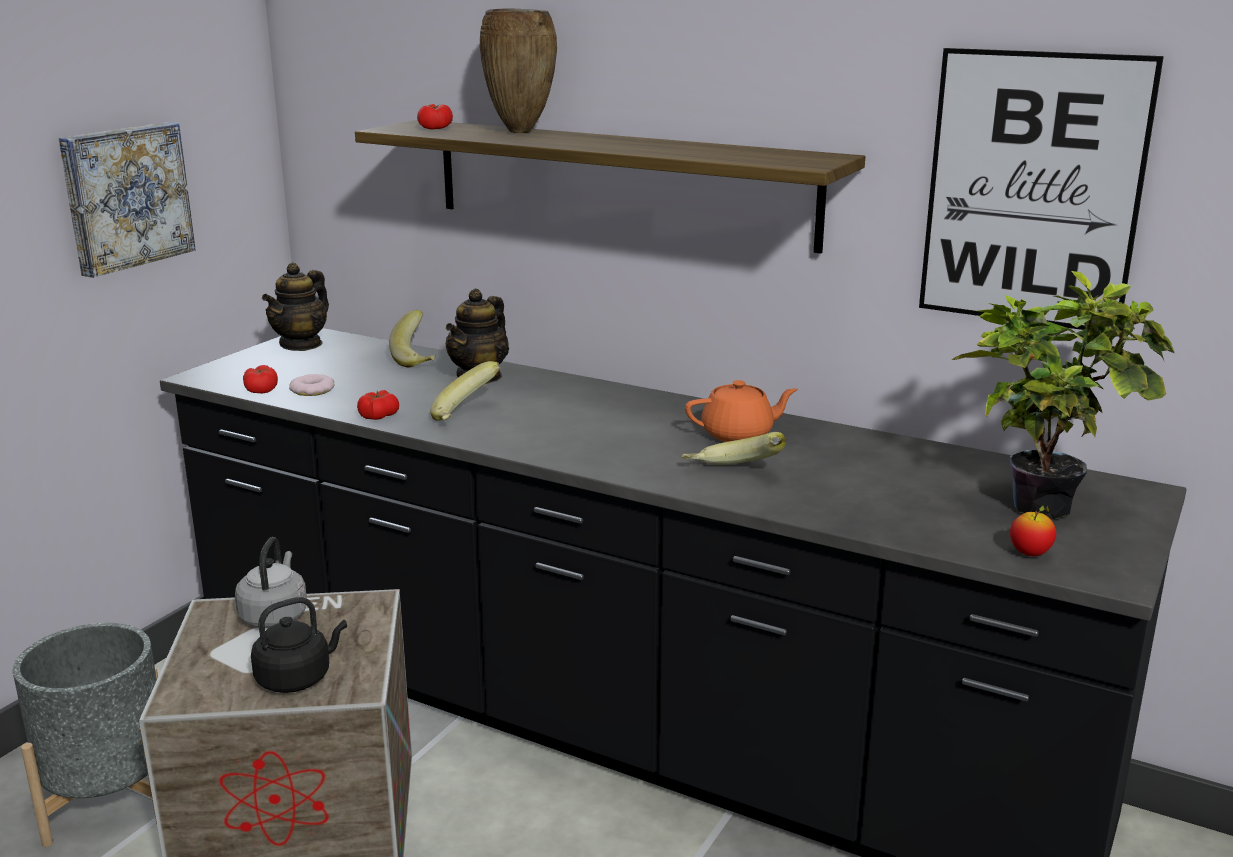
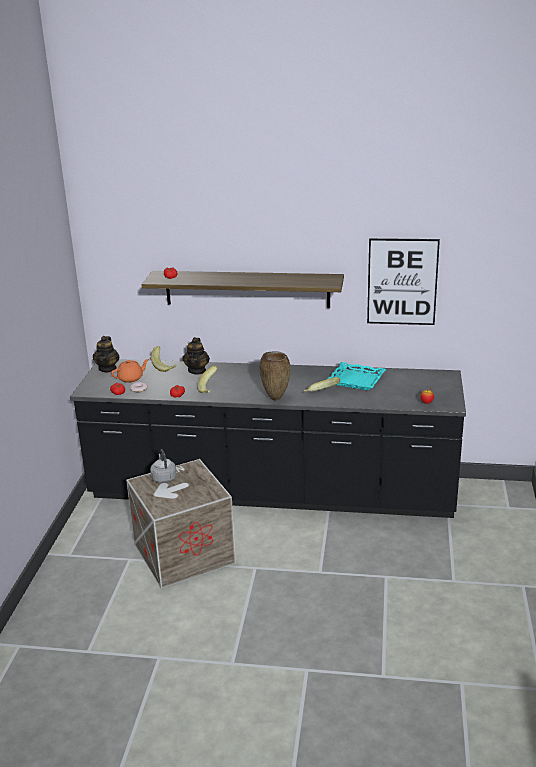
camera: 20 degrees left, 5 degrees up
(110, 799) = (103, 563): grey planter -> none
(125, 196) = (49, 324): picture -> none
(297, 678) = (194, 495): black kettle -> none
(522, 132) = (207, 275): brown vase -> brown vase (276, 398)
(739, 434) = (312, 377): orange teapot -> orange teapot (131, 378)
(852, 460) = (355, 380): none -> turquoise tray
(1046, 504) = (423, 385): potted plant -> none

